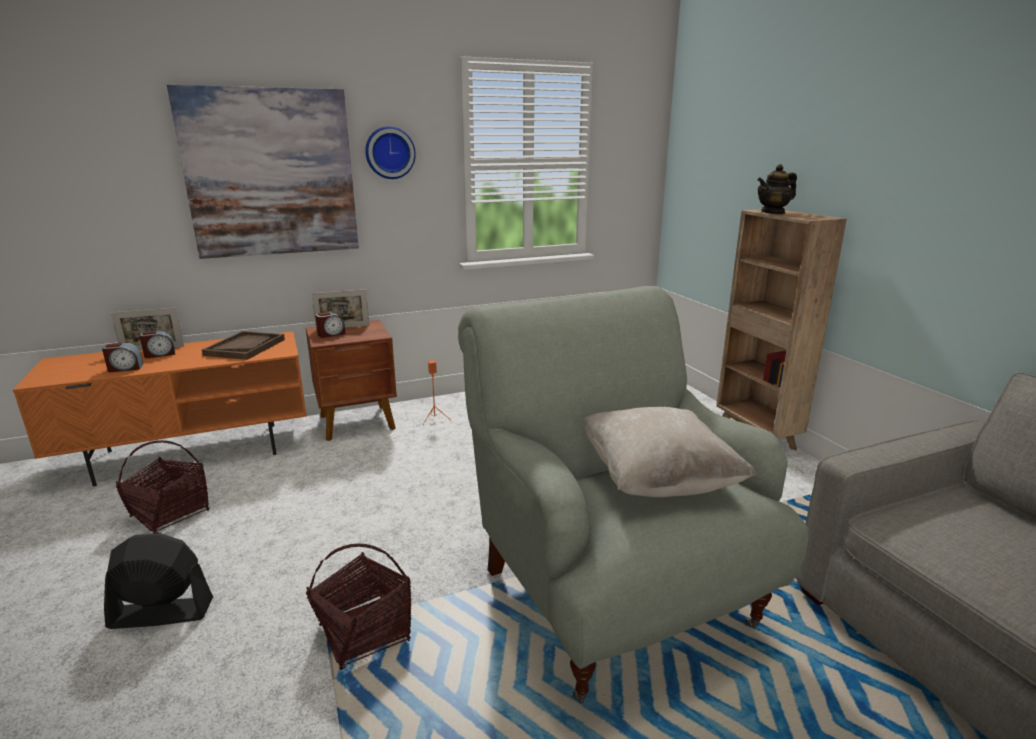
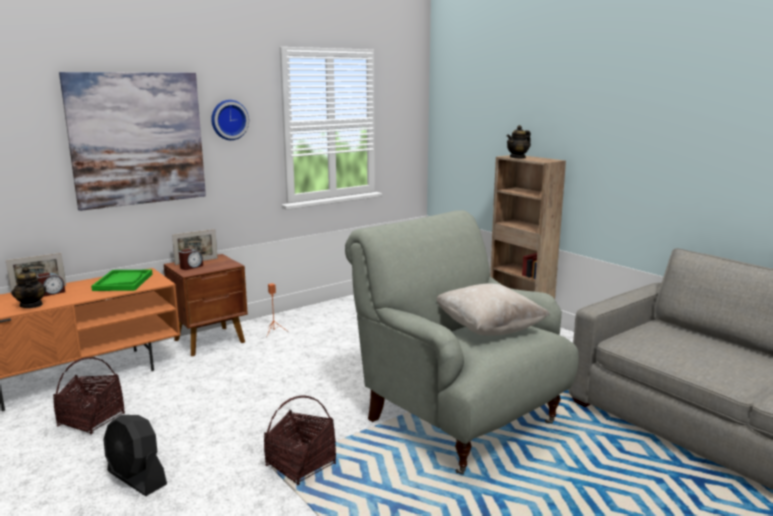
camera: 15 degrees left, 5 degrees down
(125, 368) = (31, 305): alarm clock -> teapot
(161, 613) = (136, 478): black fan -> black fan turned 120 degrees counterclockwise
(245, 347) = (123, 282): brown tray -> green tray

